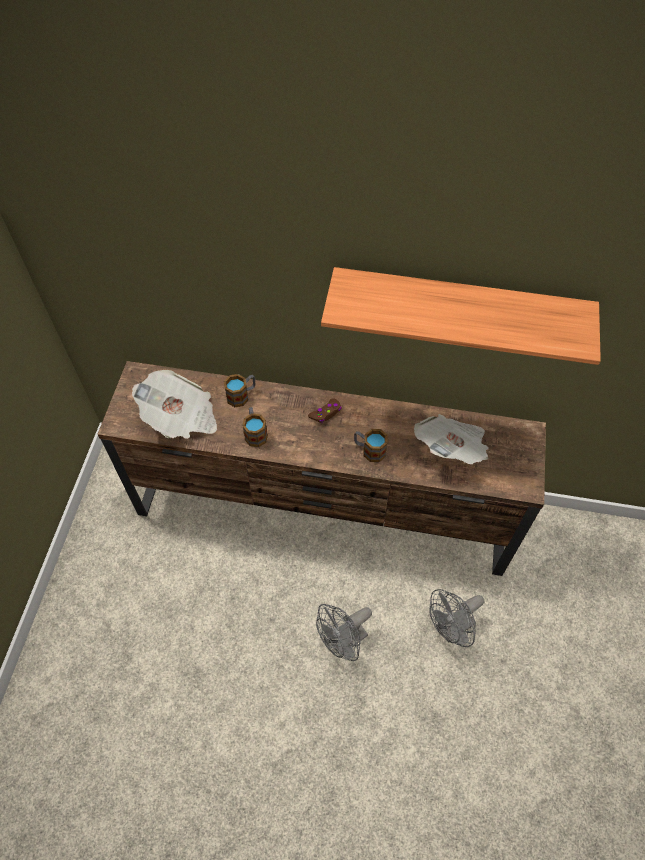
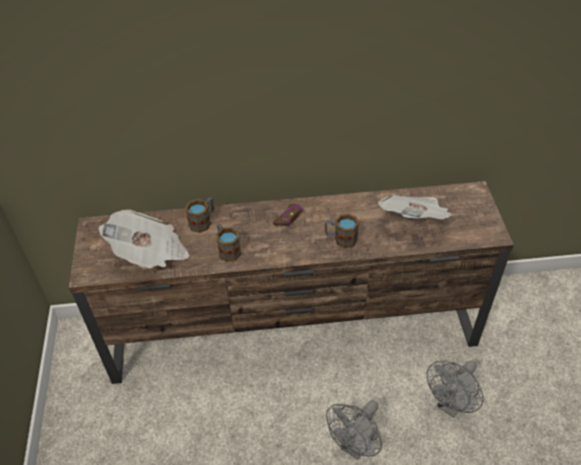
camera: 15 degrees left, 10 degrees down
(458, 307) = (397, 75): shelf -> none

